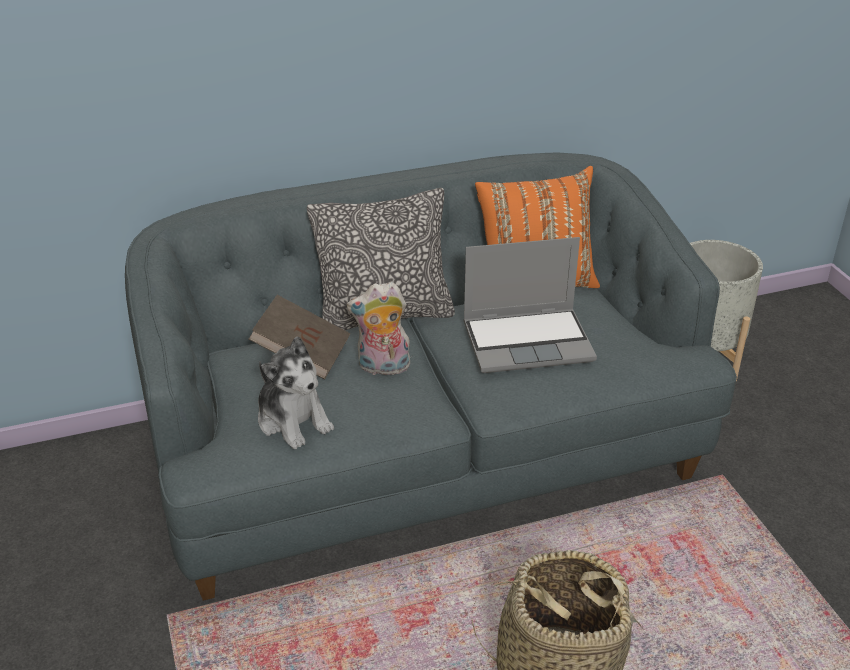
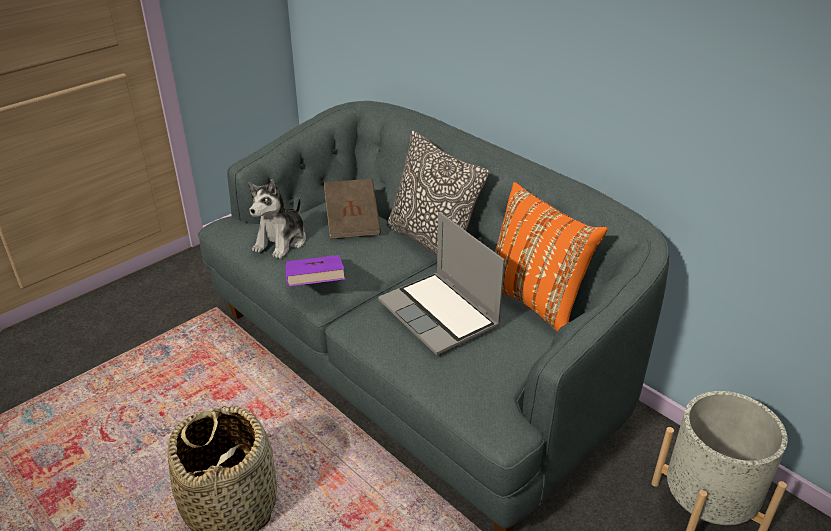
camera: 65 degrees right, 0 degrees up
(382, 368) = (364, 260): plush toy -> none
(411, 414) = (315, 285): none -> purple book

